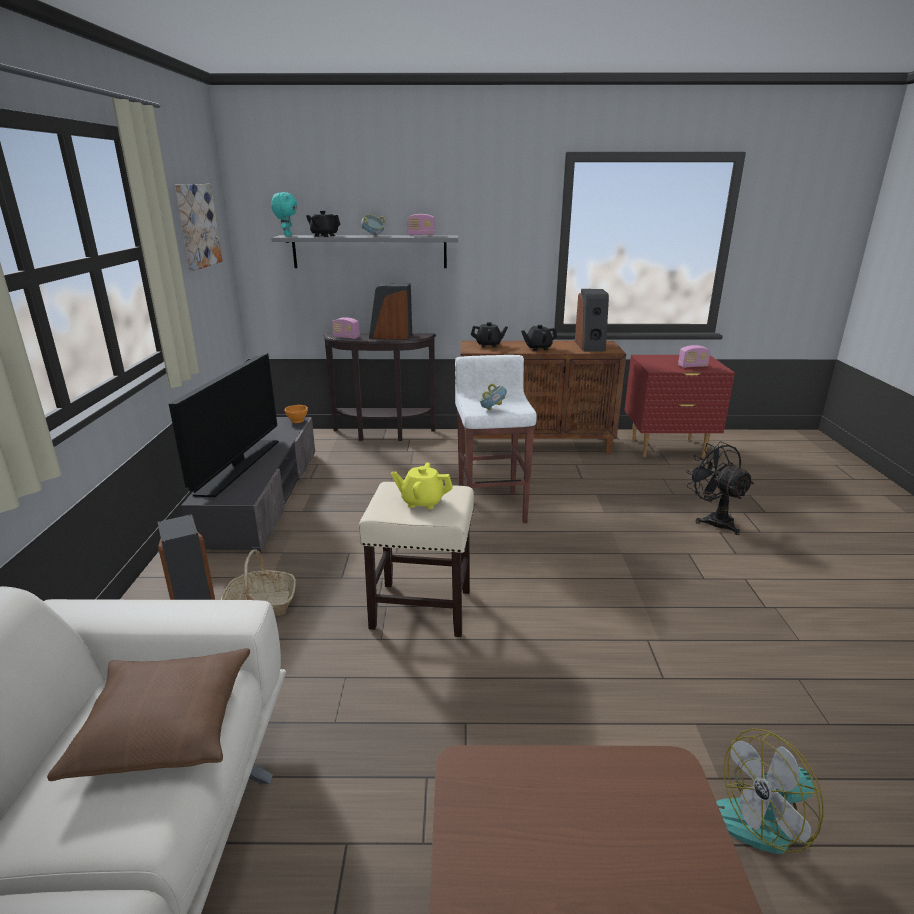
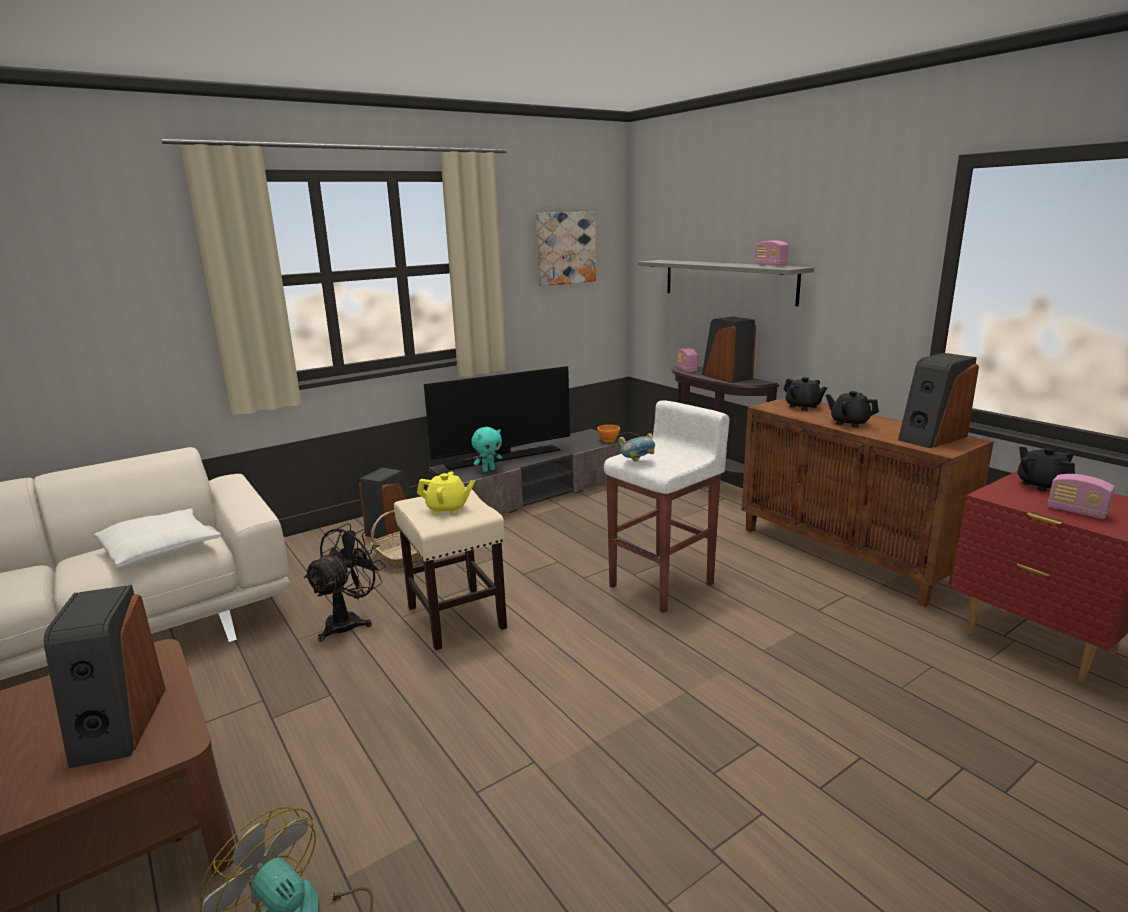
camera: 55 degrees right, 5 degrees down
(165, 723) = (160, 548): brown pillow -> white pillow
(287, 236) = (656, 260): turquoise plush toy -> turquoise plush toy (488, 470)
(324, 236) = (684, 262): black teapot -> black teapot (1041, 485)
(373, 236) = (723, 264): bowl -> none
(422, 502) = (447, 508): yellow teapot -> yellow teapot turned 120 degrees clockwise
(609, 816) = (118, 725): none -> speaker
(713, 520) = (886, 743): black fan -> black fan (349, 621)

